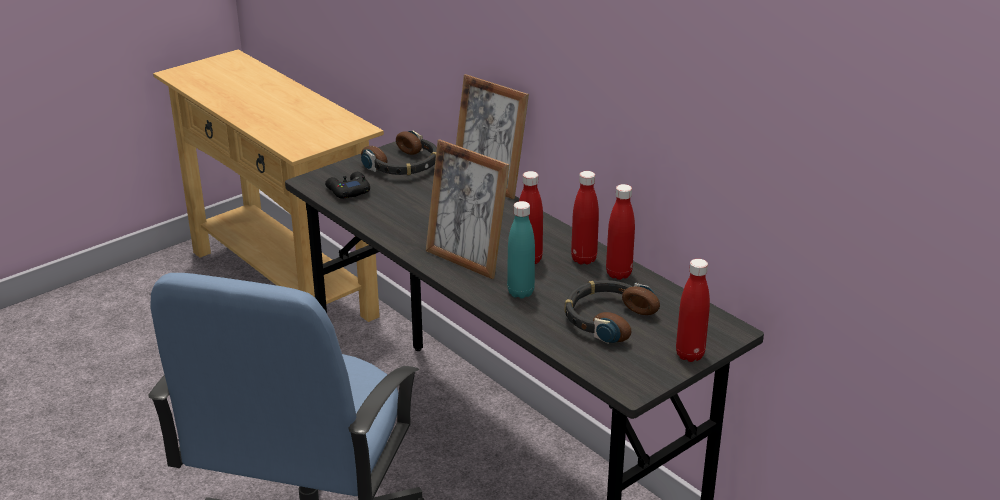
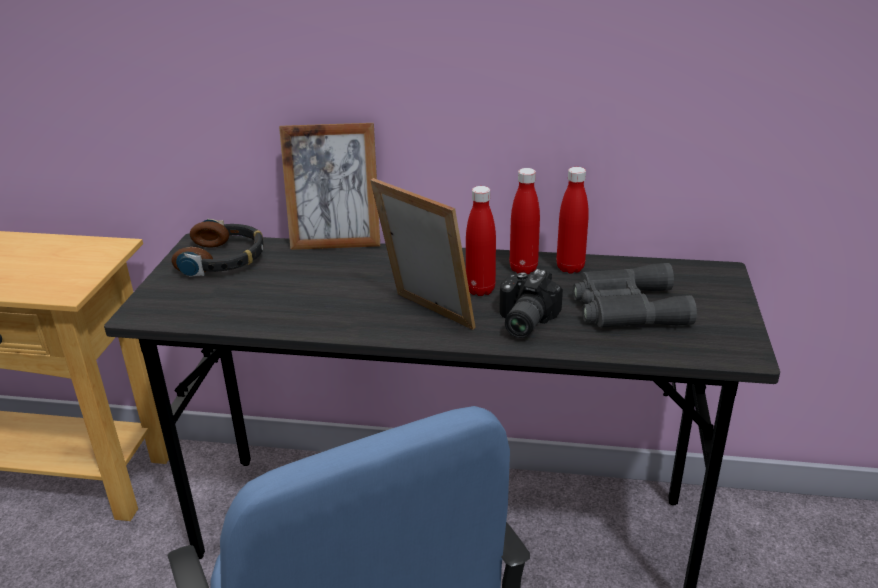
camera: 40 degrees left, 0 degrees up
(348, 190) = (198, 305): black game controller -> none
(466, 260) = (426, 316): picture frame -> picture frame turned 135 degrees counterclockwise
(520, 292) = (522, 321): turquoise bottle -> camera
(607, 318) = (626, 307): headphones -> grey binoculars
(689, 355) = (732, 305): red bottle -> none

